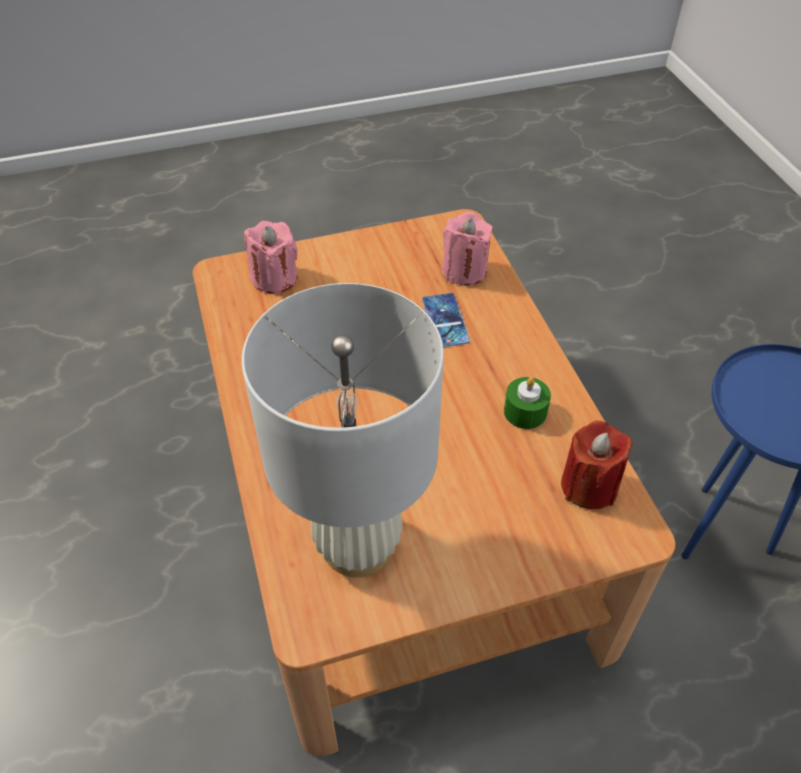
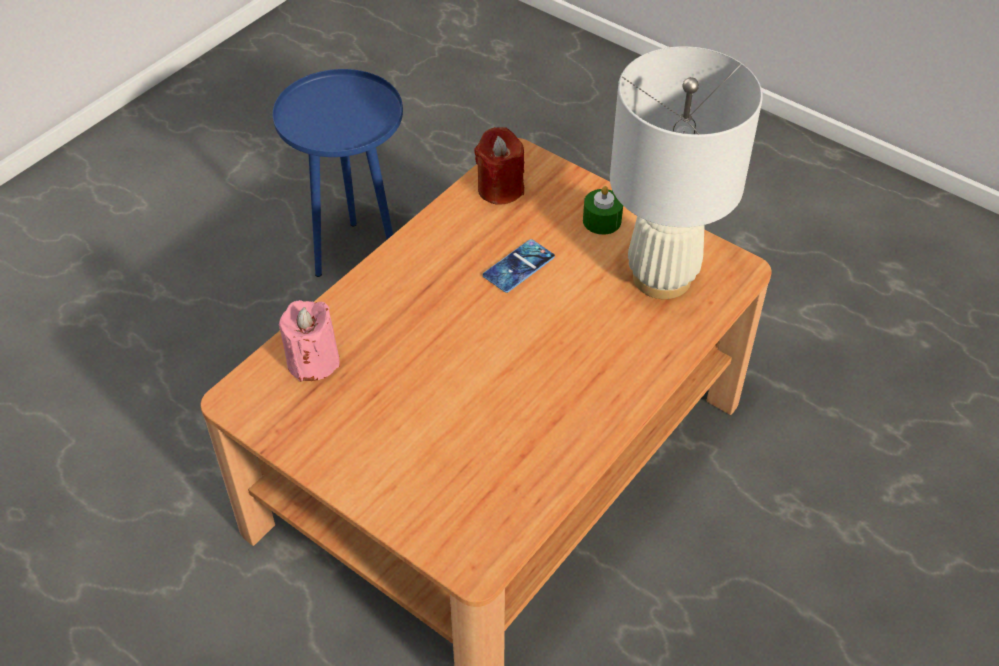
camera: 125 degrees left, 0 degrees up
(274, 278) = (444, 508): pink candle -> none
(445, 320) = (396, 341): phone -> phone (518, 266)
(525, 412) = (460, 246): green candle -> green candle (602, 221)

